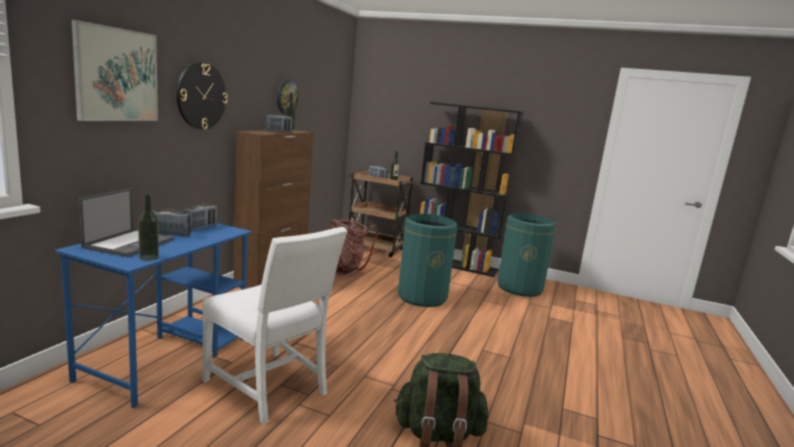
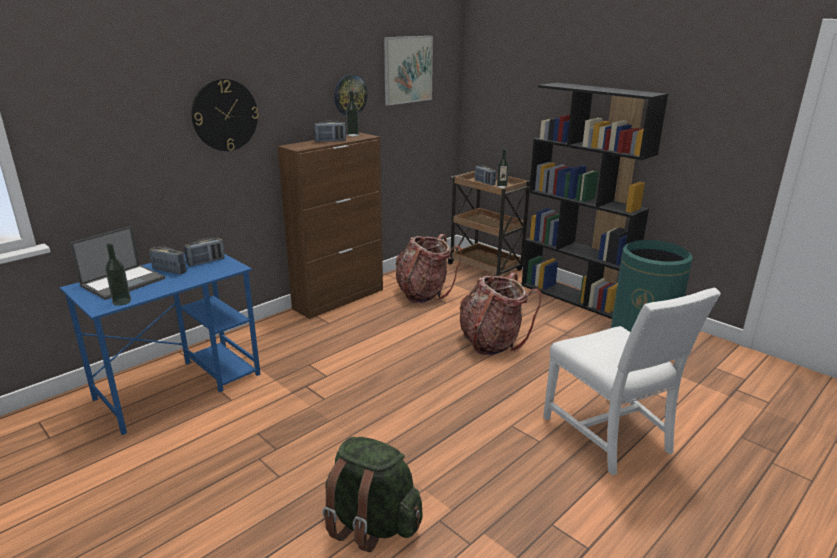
camera: 25 degrees right, 10 degrees up
(117, 75) = (117, 111): picture -> picture (408, 69)
(269, 387) = (245, 434): white chair -> white chair (611, 435)
(422, 297) = (492, 342): green trash can -> backpack

